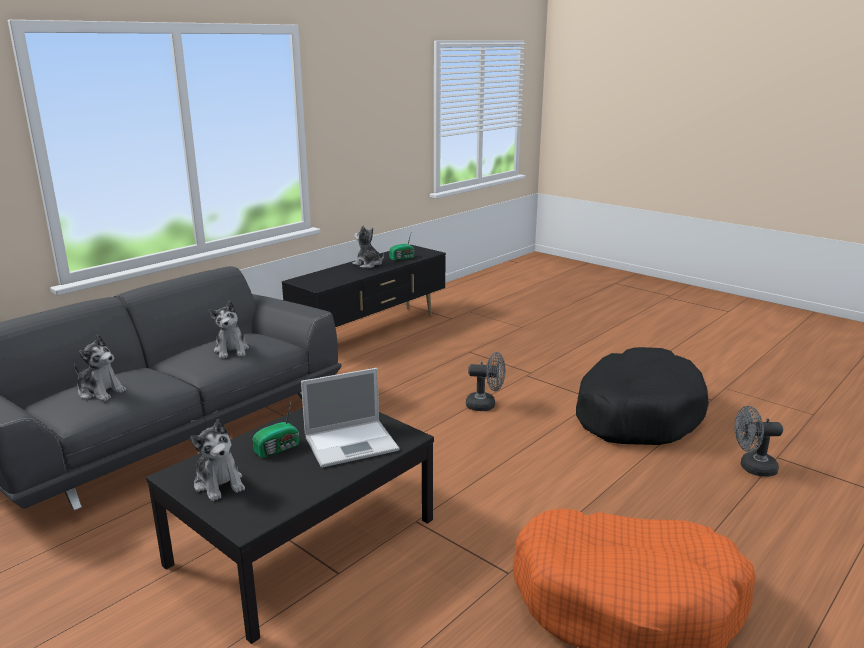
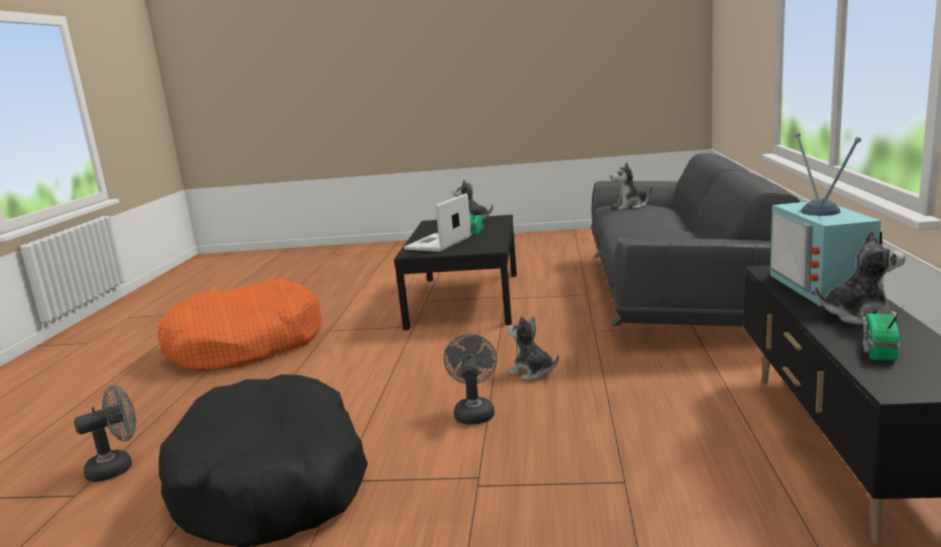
camera: 145 degrees right, 5 degrees down
(232, 350) = (639, 232): plush toy -> plush toy (532, 372)
(334, 274) = (825, 287): none -> television
(485, 405) = (474, 412): grey fan -> grey fan turned 120 degrees clockwise

